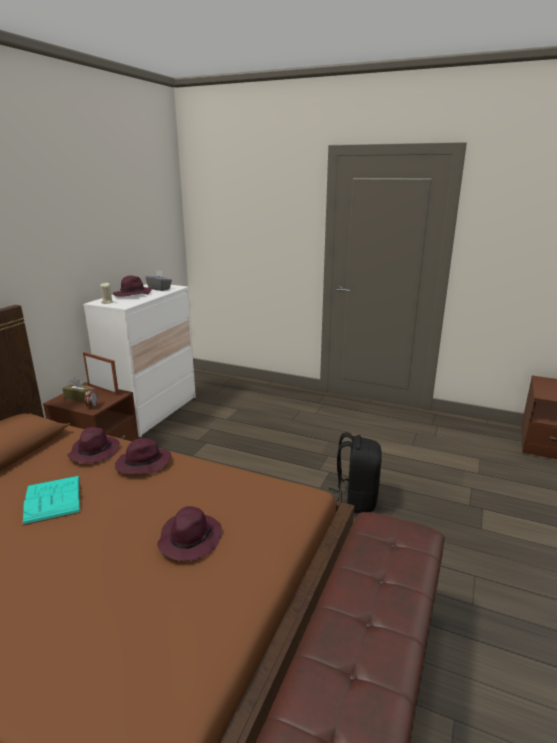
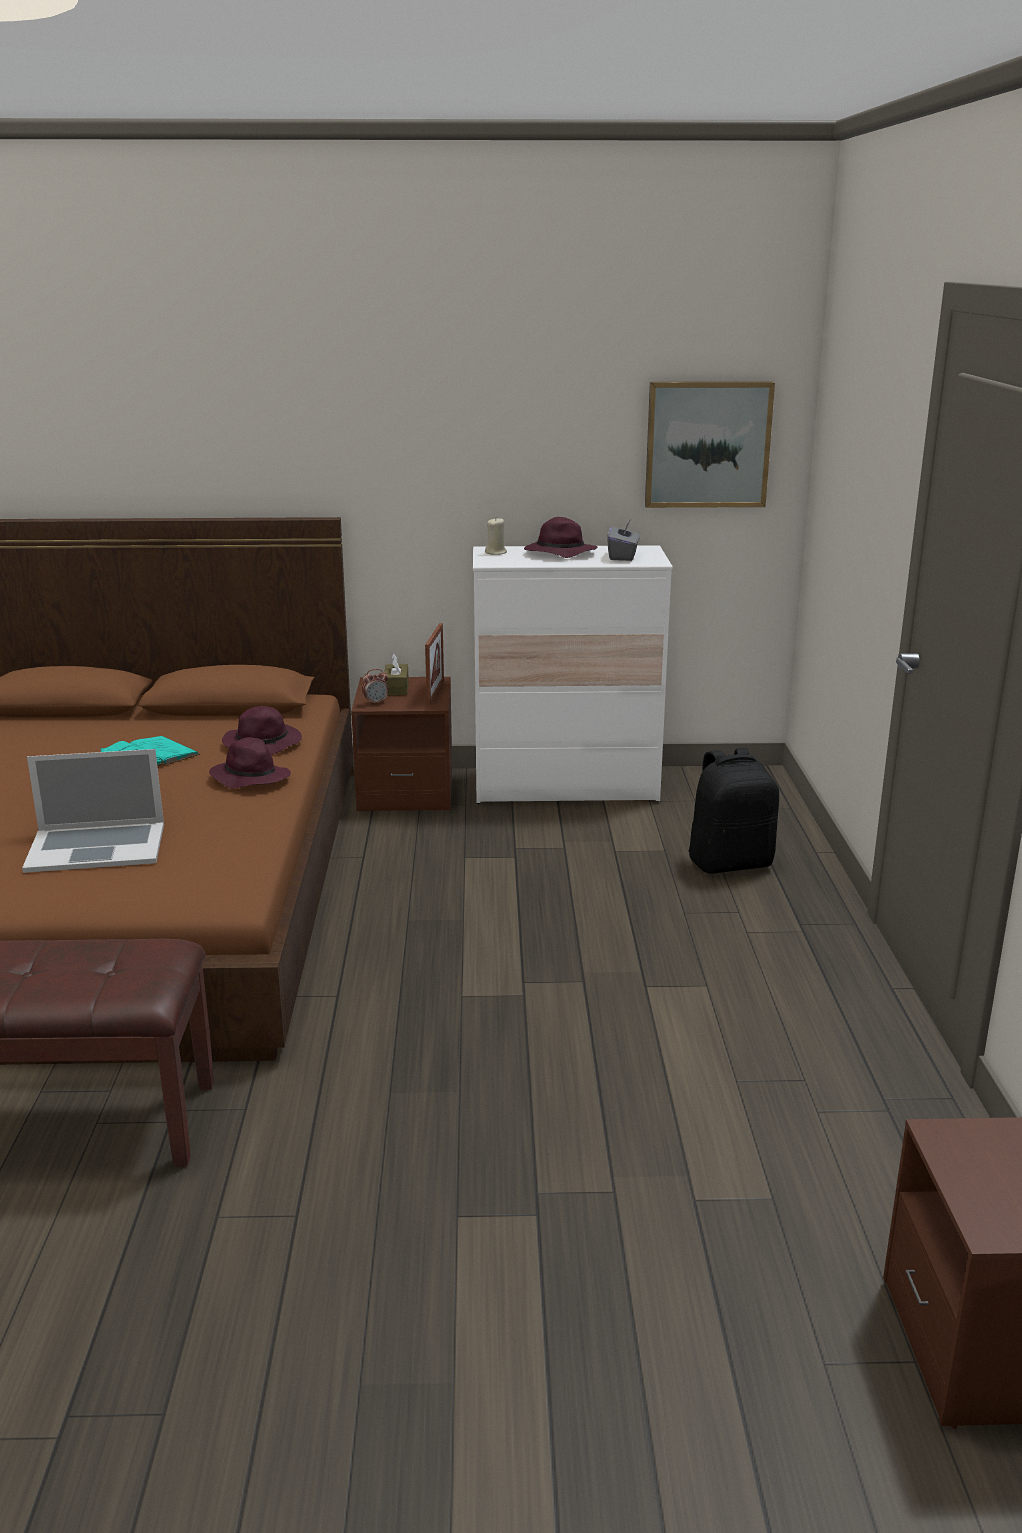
camera: 65 degrees right, 0 degrees up
(156, 230) = (707, 444): none -> picture
(190, 538) = (96, 847): purple hat -> laptop
(355, 500) = (449, 1041): black backpack -> black backpack (730, 863)

